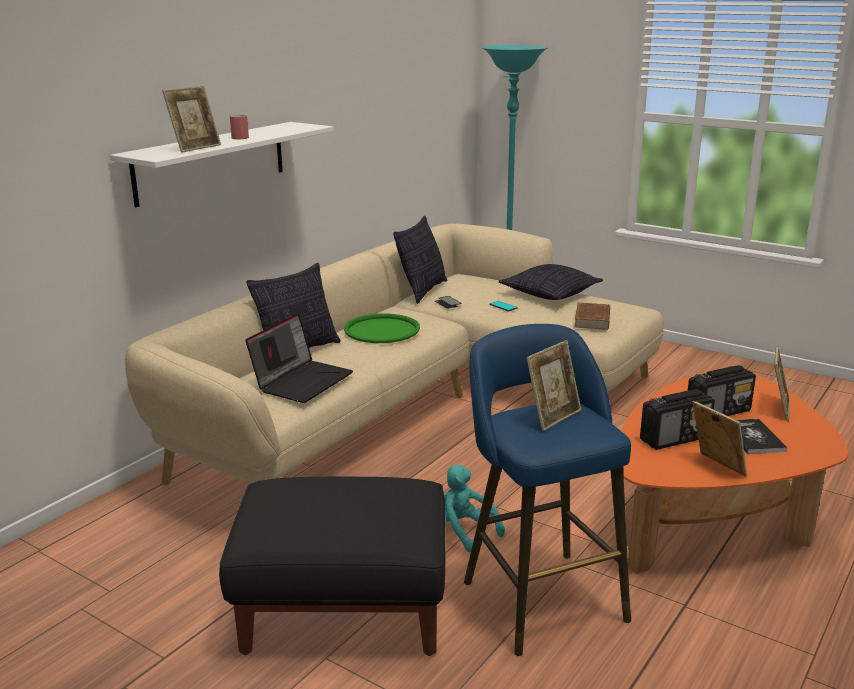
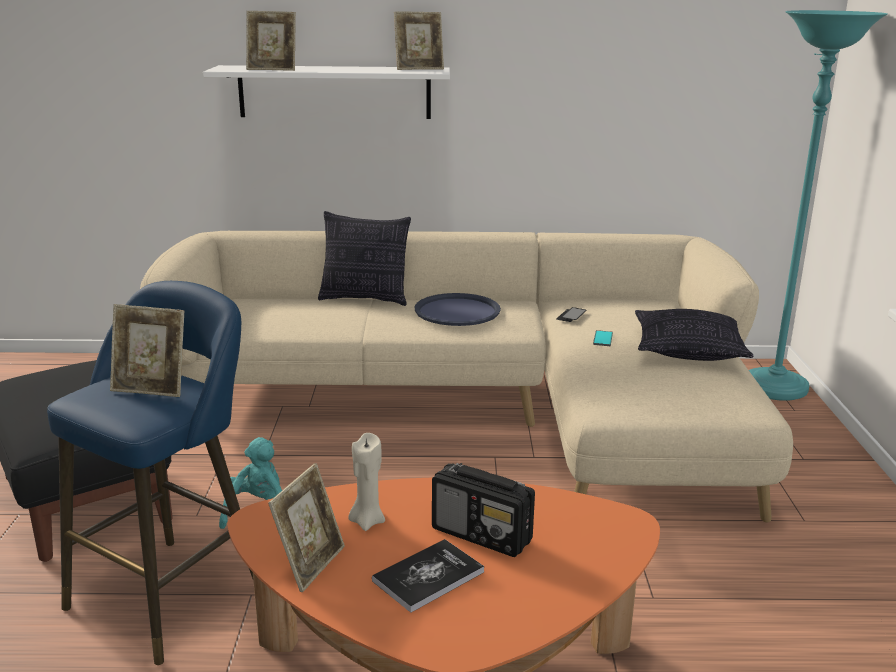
camera: 55 degrees right, 0 degrees up
(242, 137) = (342, 69): red mug -> none
(302, 381) = (300, 316): laptop -> none
(381, 330) = (457, 311): green tray -> blue tray
(422, 291) = (589, 299): pillow -> none
(592, 320) = (648, 390): brown book -> none
(675, 438) = (367, 521): radio -> beige candle
(778, 409) = (552, 581): picture frame -> picture frame (419, 69)

